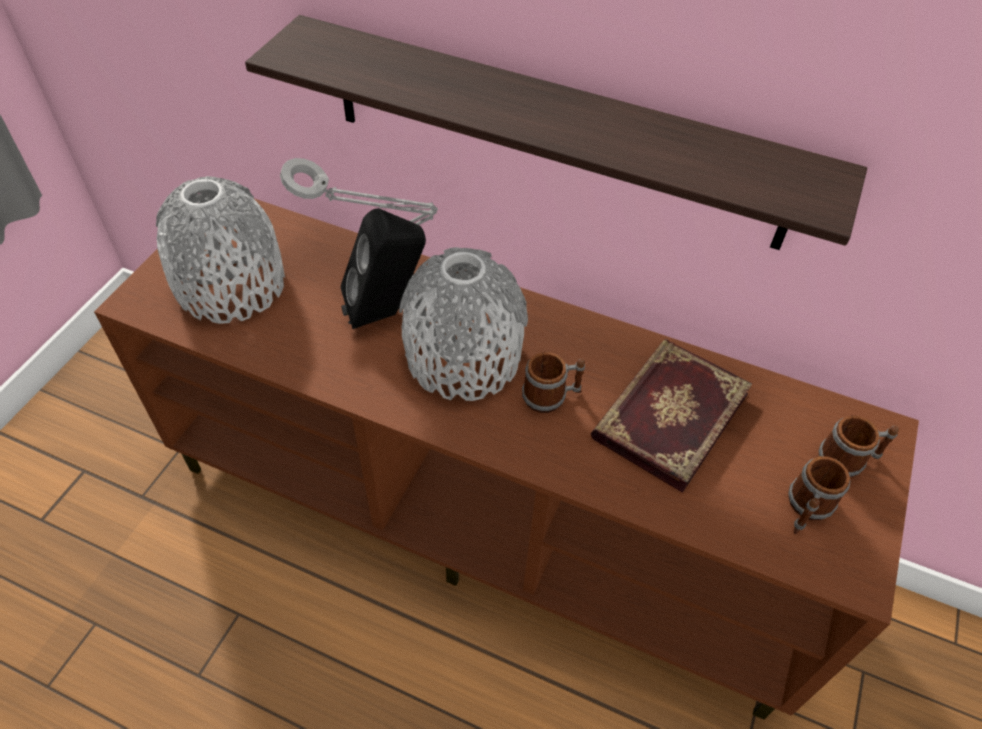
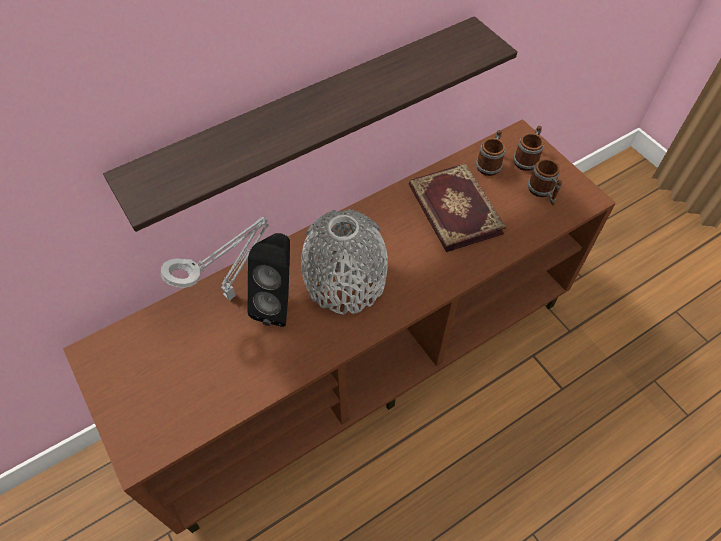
camera: 55 degrees left, 5 degrees up
(231, 285) = (176, 383): grey vase -> none
(551, 396) = (405, 254): mug -> mug (489, 164)

